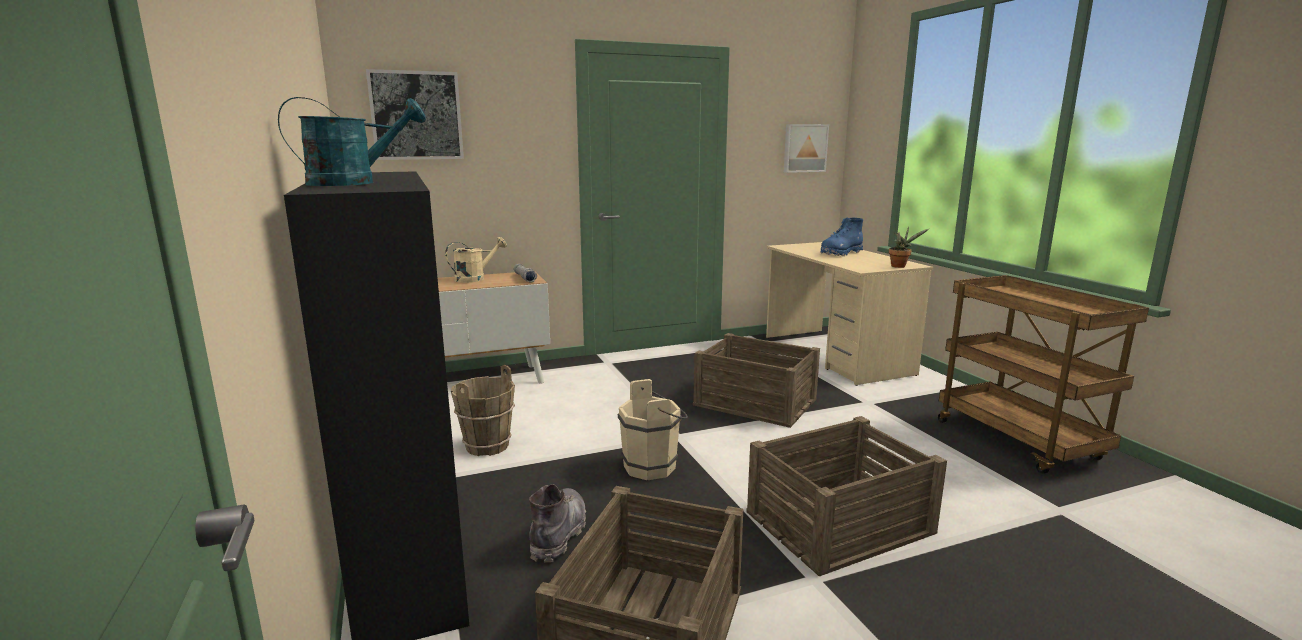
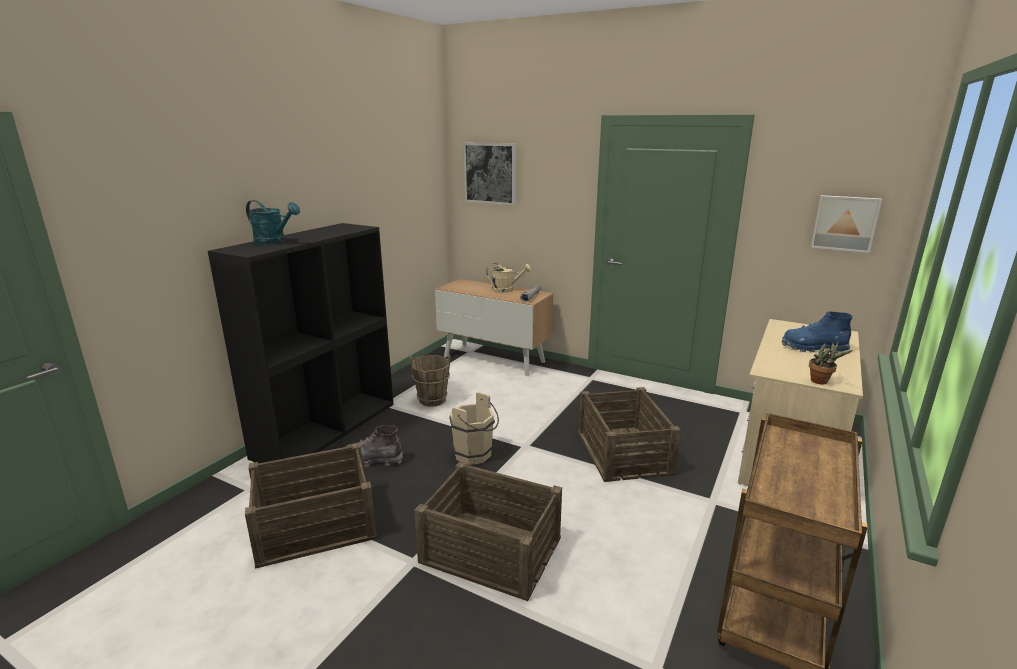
camera: 50 degrees right, 5 degrees up
(559, 534) = (373, 460): grey boot -> grey boot turned 150 degrees counterclockwise

